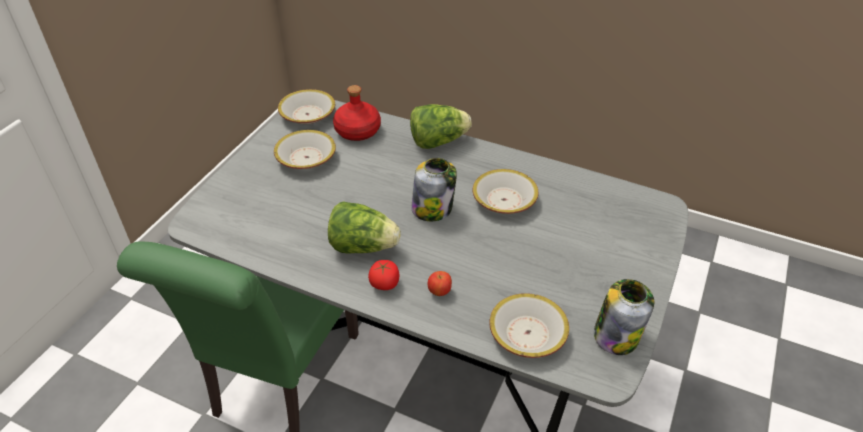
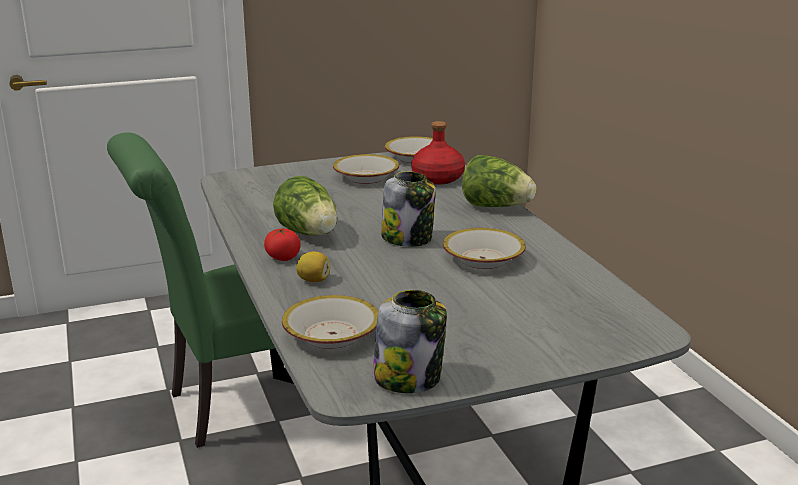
camera: 45 degrees right, 20 degrees down
(439, 291) = (313, 280): apple -> lemon

